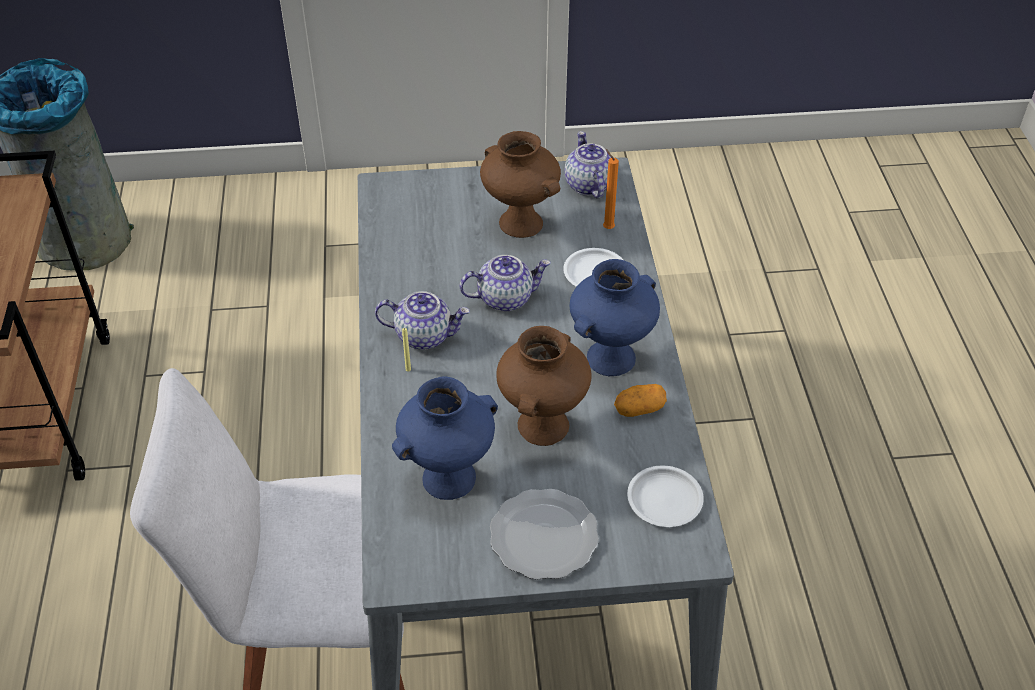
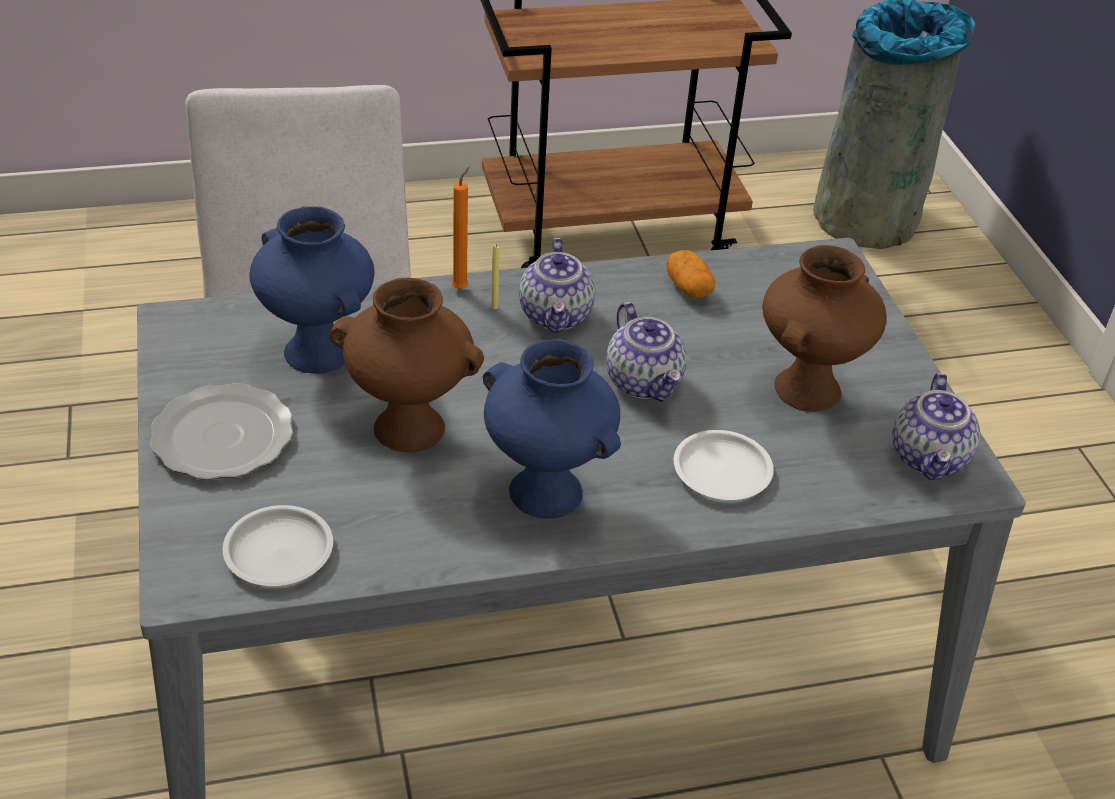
camera: 80 degrees right, 5 degrees down
(588, 185) = (930, 458): teapot -> teapot turned 120 degrees clockwise
(607, 228) = (833, 482): orange candle -> orange candle (461, 288)
(639, 409) = (448, 524): potato -> potato (688, 287)

